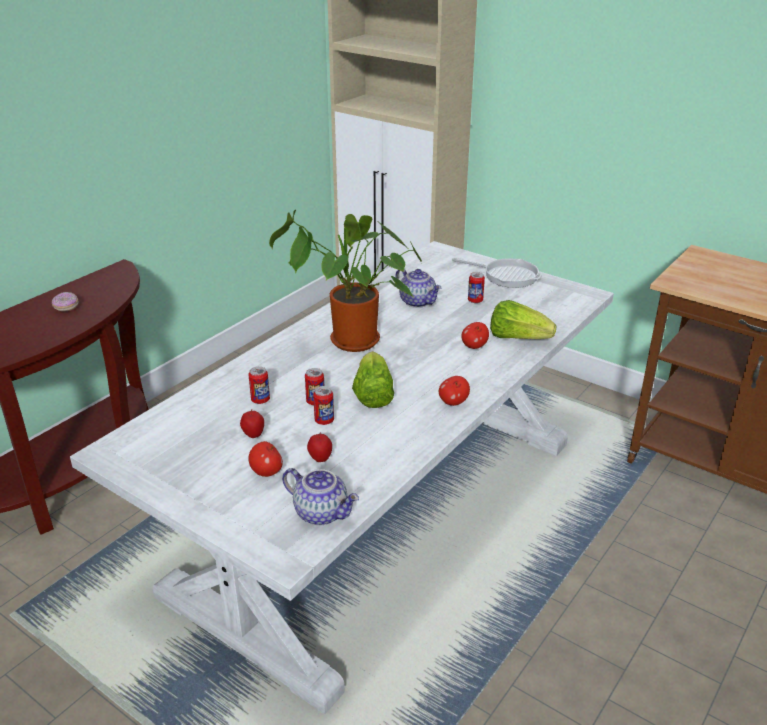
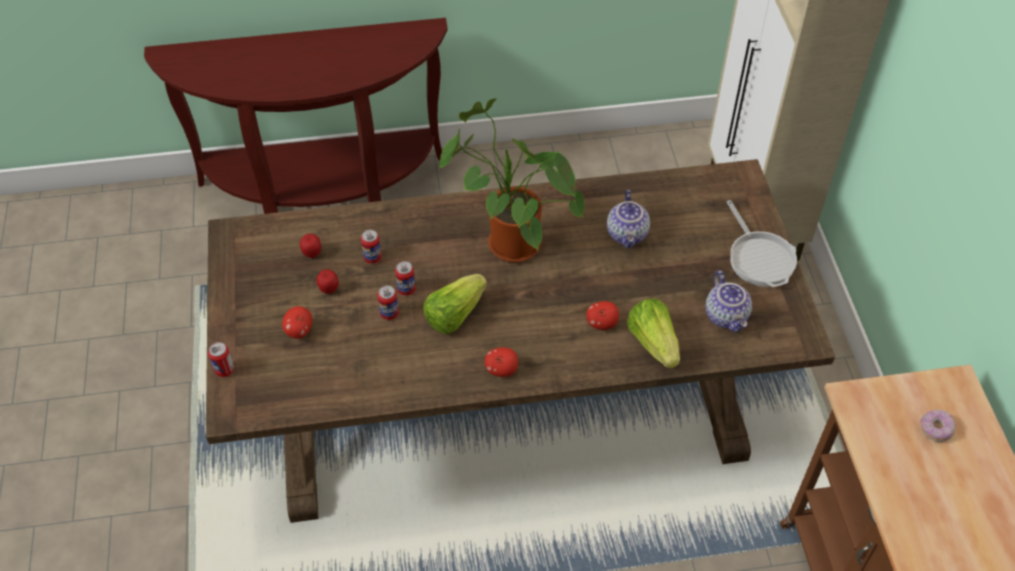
camera: 45 degrees right, 20 degrees up
(66, 307) = (344, 56): donut -> donut (935, 429)
(320, 459) = (343, 348): apple -> apple (312, 254)
(322, 513) = (290, 395): teapot -> teapot (727, 316)
(382, 512) = (508, 398): white dining table -> brown dining table
(475, 300) = (681, 269): can -> can (224, 370)

